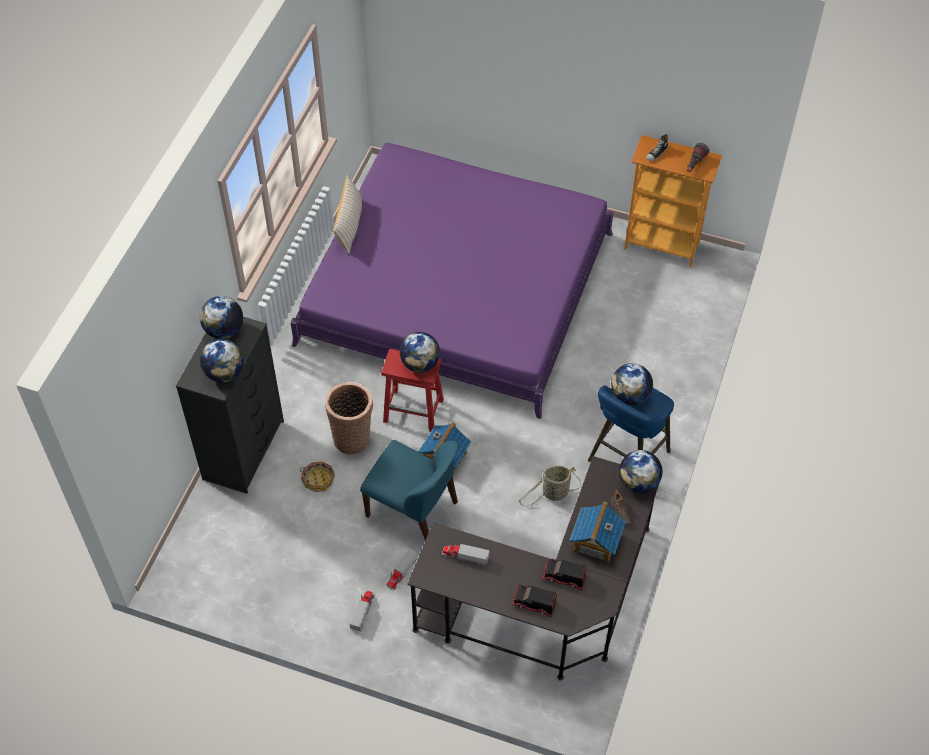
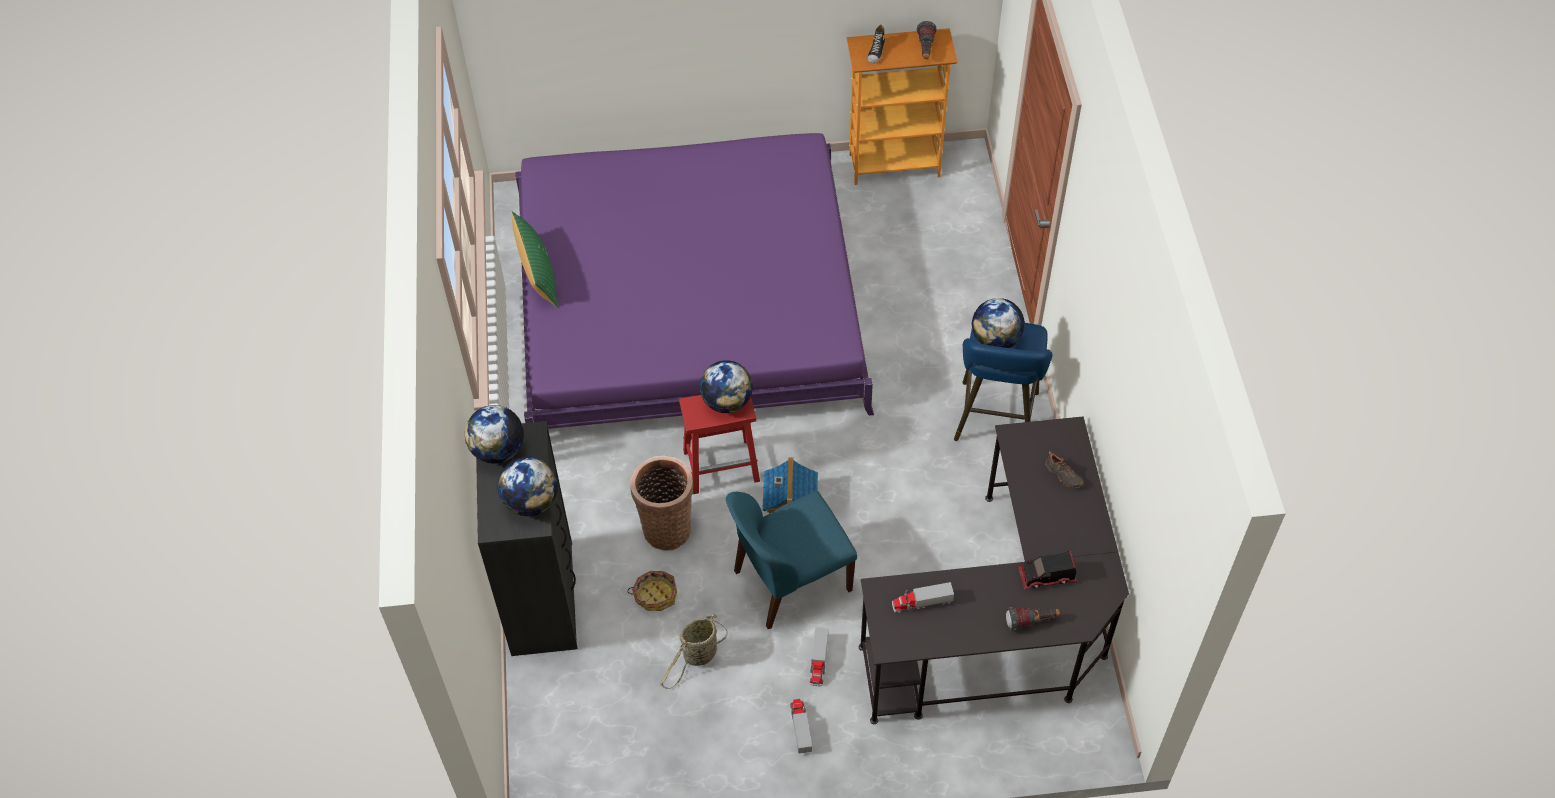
camera: 25 degrees left, 0 degrees up
(349, 225) = (537, 273): beige pillow -> green pillow
(414, 510) = (790, 581): blue chair -> blue chair turned 150 degrees clockwise
(534, 603) = (1031, 622): toy truck -> flashlight
(553, 494) = (938, 494): basket -> basket (698, 656)
(595, 542) = (1057, 521): toy house -> none
(638, 482) = (1063, 434): globe -> none

